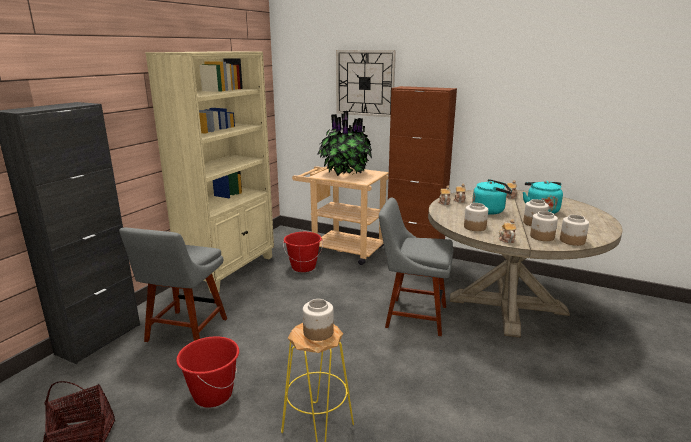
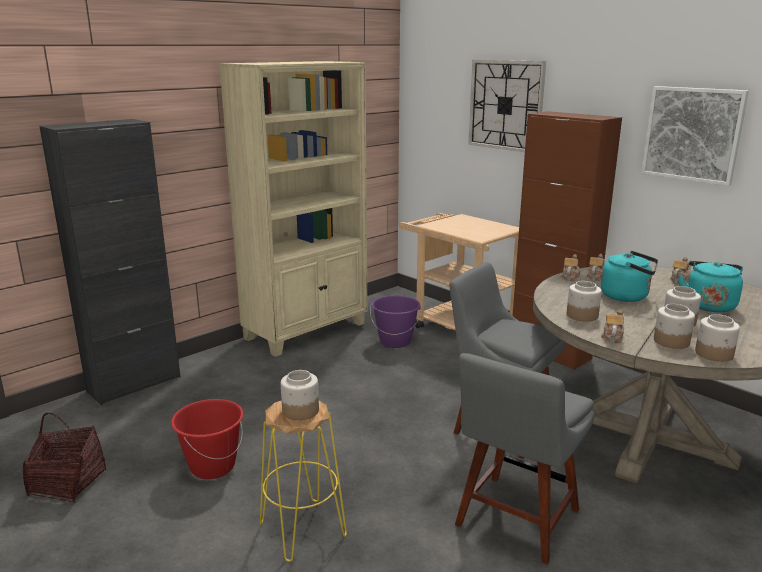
camera: 20 degrees right, 0 degrees up
(184, 332) = (220, 393): grey chair -> grey chair (515, 521)
(303, 267) = (395, 341): red bucket -> purple bucket
(344, 174) = (465, 226): potted plant -> none
(506, 98) = (692, 134): none -> picture

